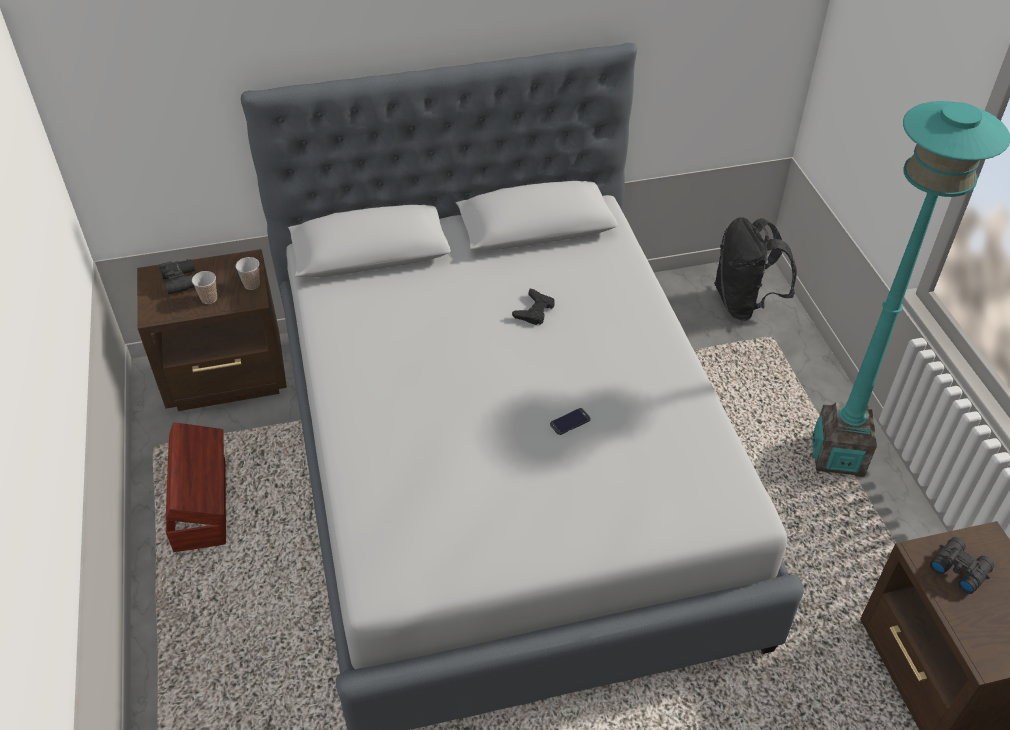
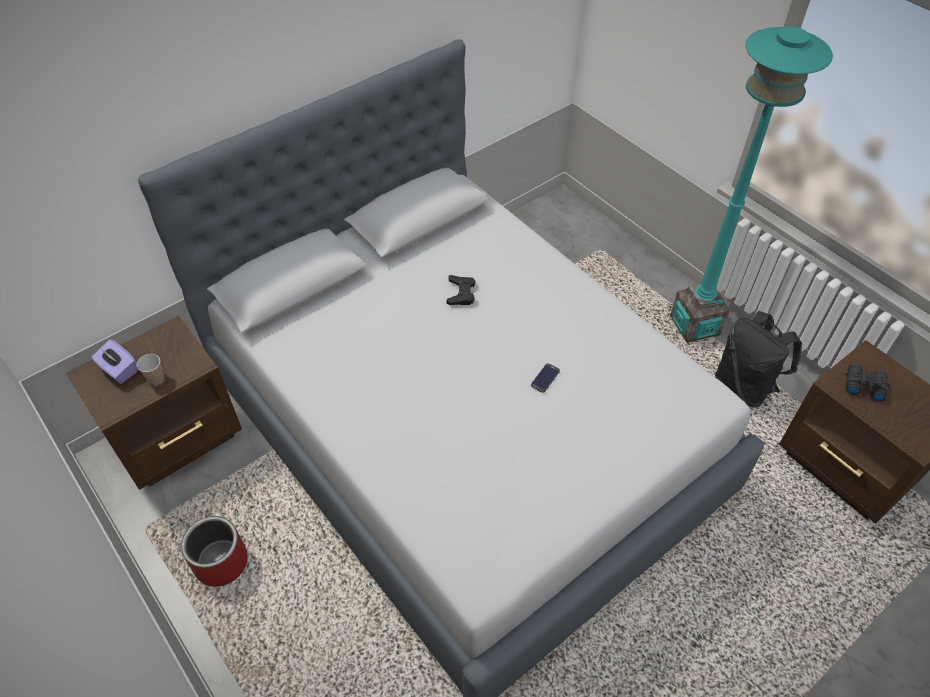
camera: 25 degrees left, 5 degrees up
(182, 281) = (119, 370): black binoculars -> purple tissue box
(202, 503) = (220, 562): brown storage box -> red planter
(252, 284) = (189, 351): cup -> none
(744, 304) = (567, 229): black backpack -> black backpack (744, 386)

